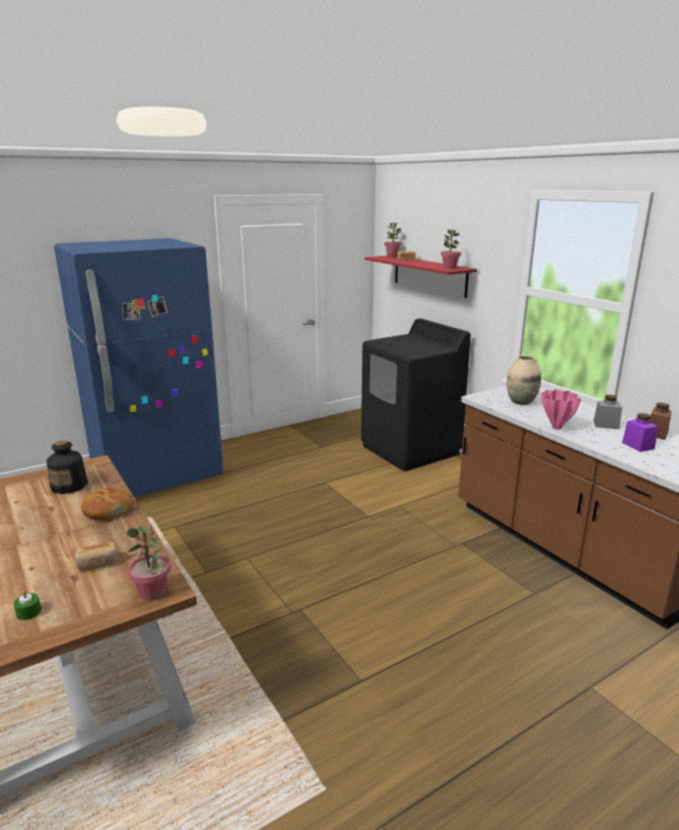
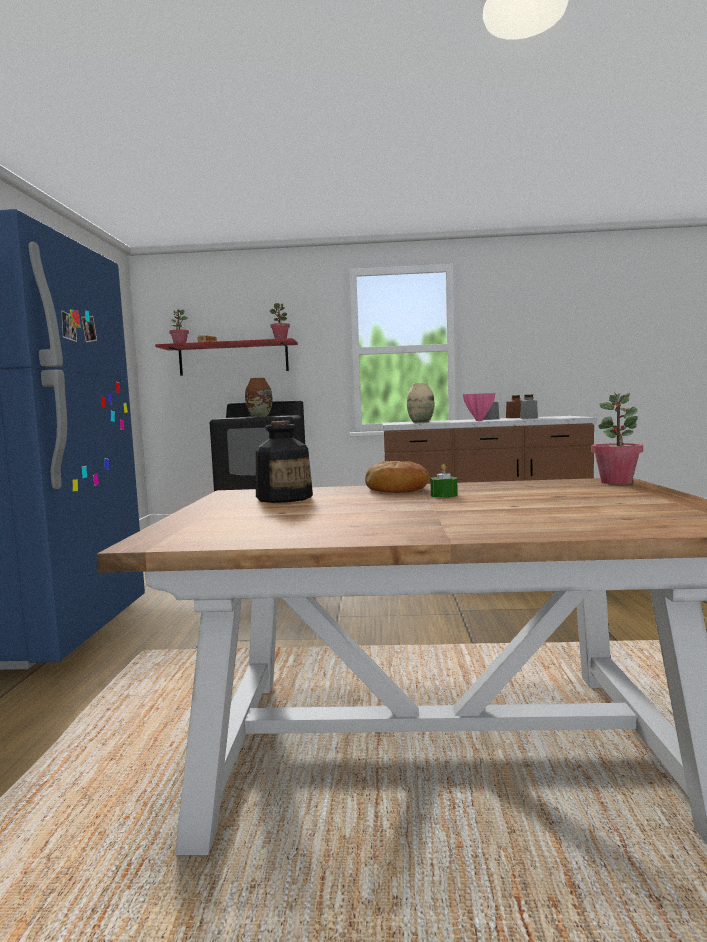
camera: 55 degrees left, 15 degrees down
(28, 612) = (630, 505): green candle -> green candle (444, 495)
(97, 563) = (533, 491): bread -> none
(405, 345) = (259, 416): none -> brown vase
(638, 445) = (528, 418): purple jar -> grey jar

